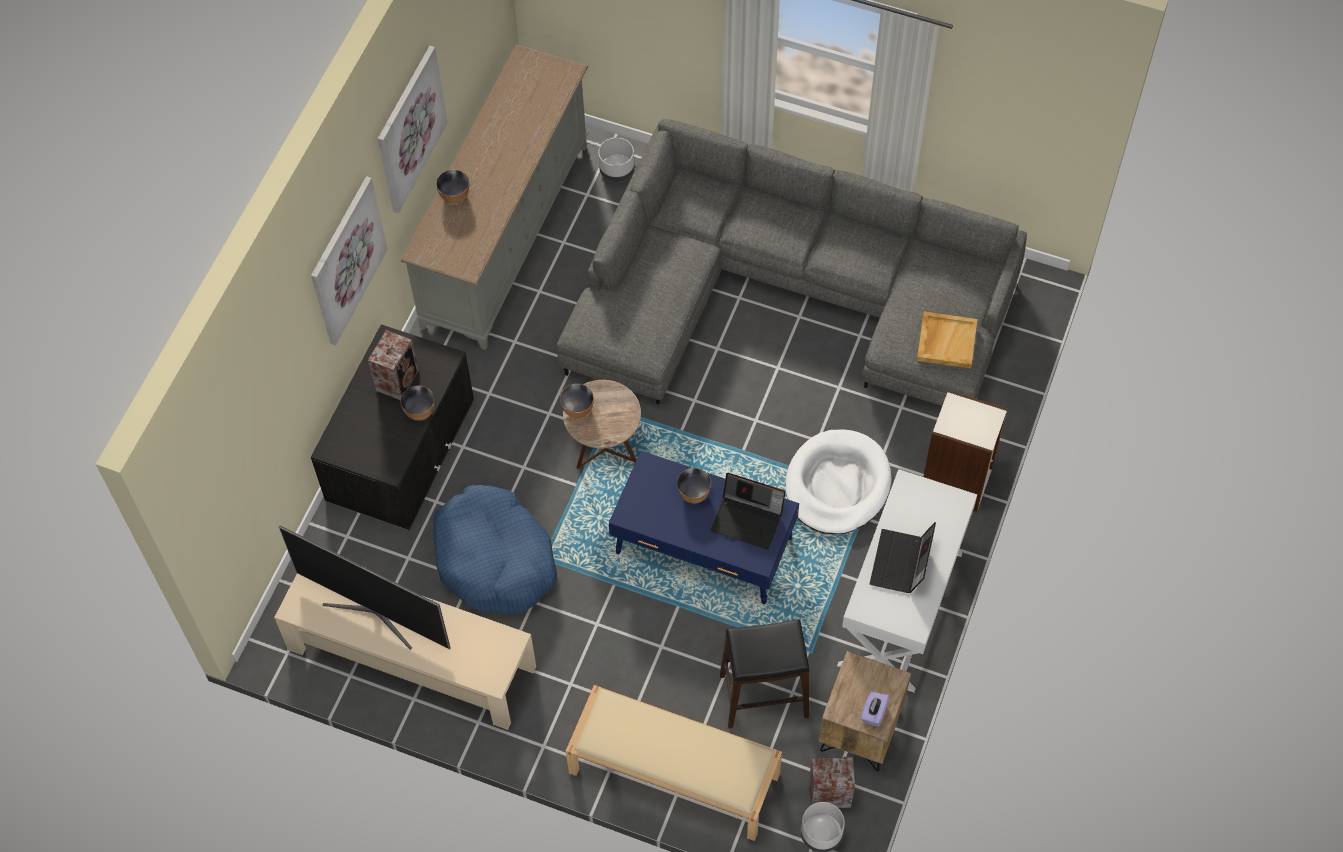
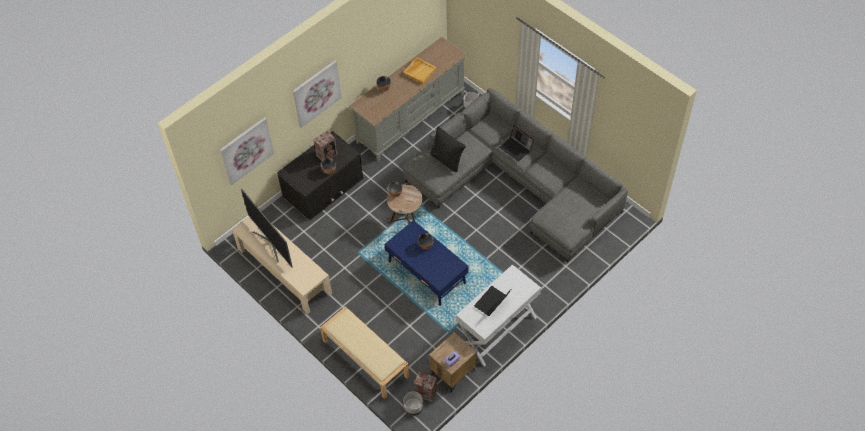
camera: 25 degrees right, 5 degrees down
(410, 129) = (367, 50): picture -> picture (246, 150)
(495, 559) = (338, 245): blue dog bed -> none
(644, 301) = (447, 161): none -> black pillow
(748, 520) = (443, 264): laptop -> laptop (516, 149)
(763, 696) = (419, 342): black stool -> none
(837, 485) = (497, 269): white dog bed -> none
(946, 341) = (568, 223): beige tray -> beige tray (419, 71)
(957, 482) = (550, 287): bookcase -> none

